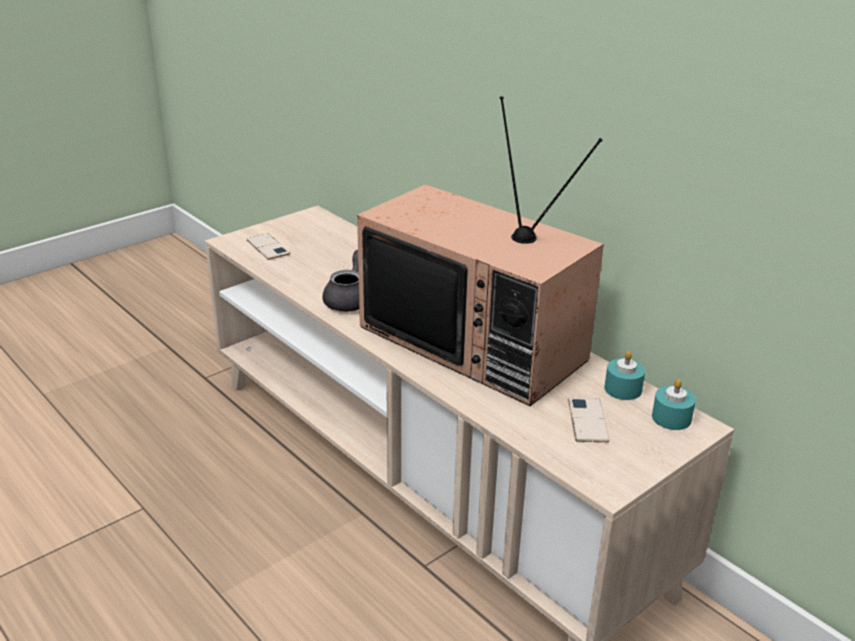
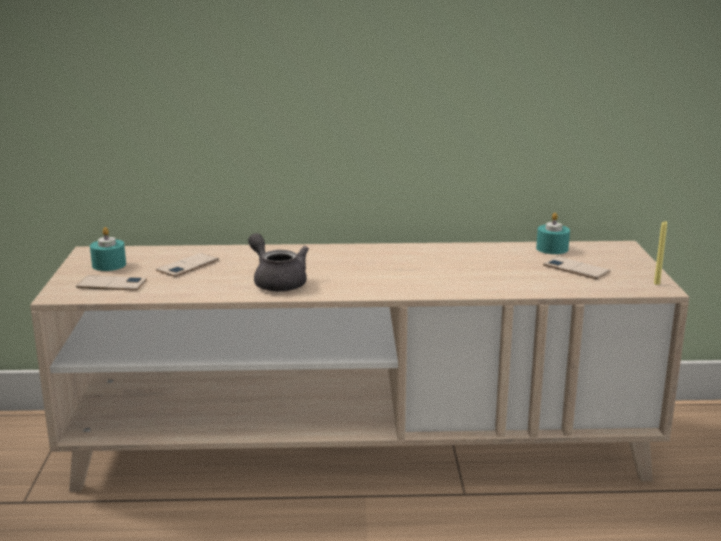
camera: 50 degrees left, 10 degrees down
(336, 255) = (188, 266): none -> phone
(477, 342) = (424, 265): television -> none
(618, 481) = (656, 283): none -> yellow candle
(671, 418) = (603, 249): turquoise candle -> turquoise candle (109, 265)

